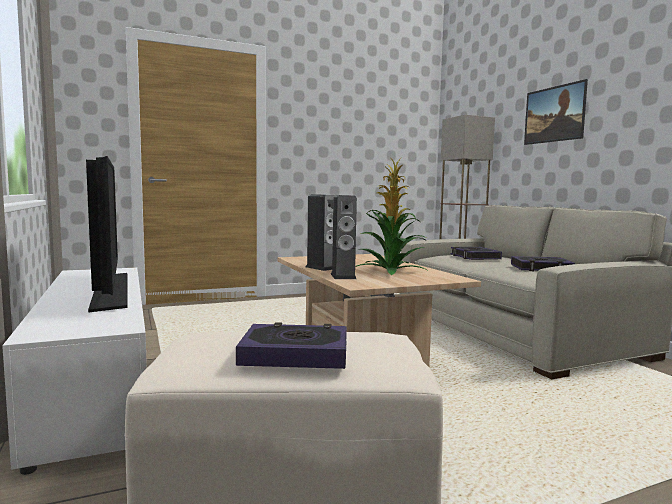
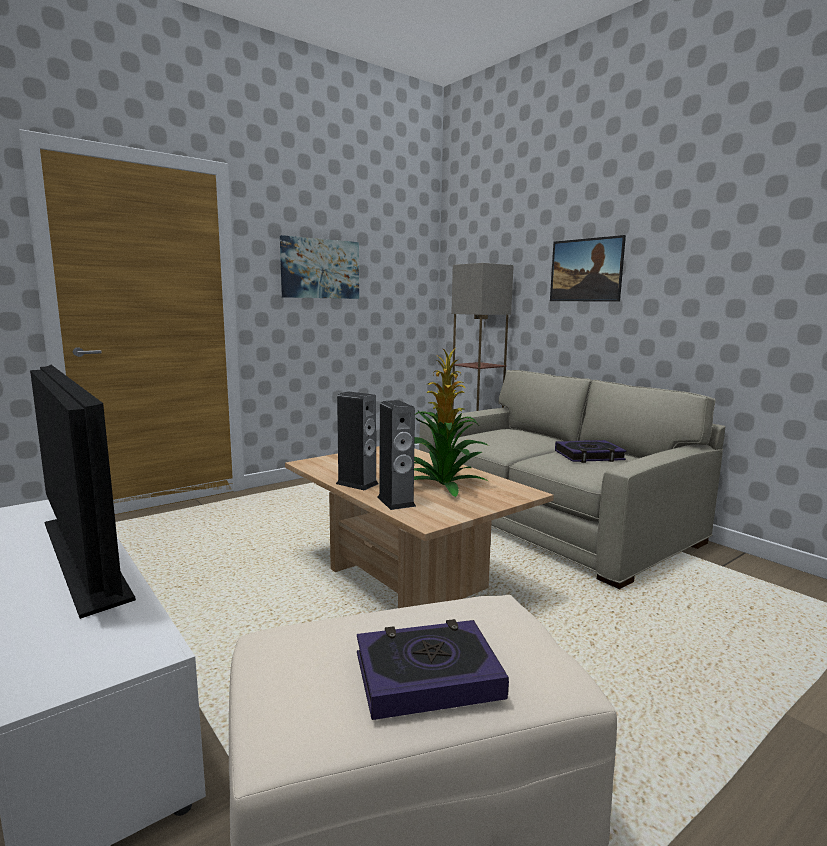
camera: 15 degrees left, 5 degrees up
(334, 125) = (320, 269): none -> picture
(474, 257) = (507, 437): book -> none

